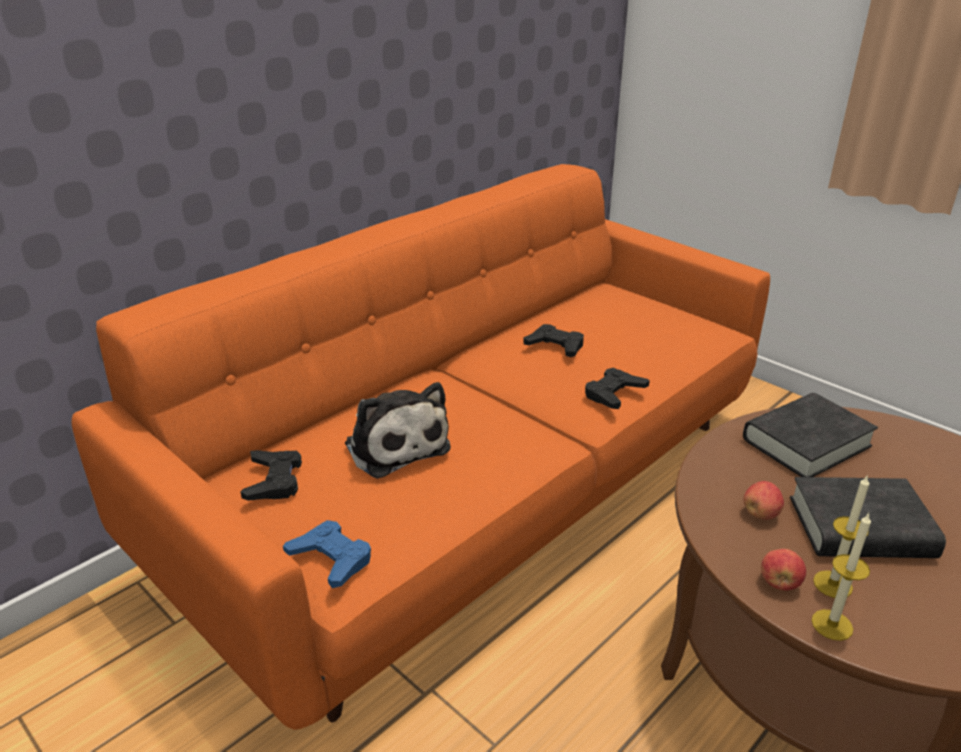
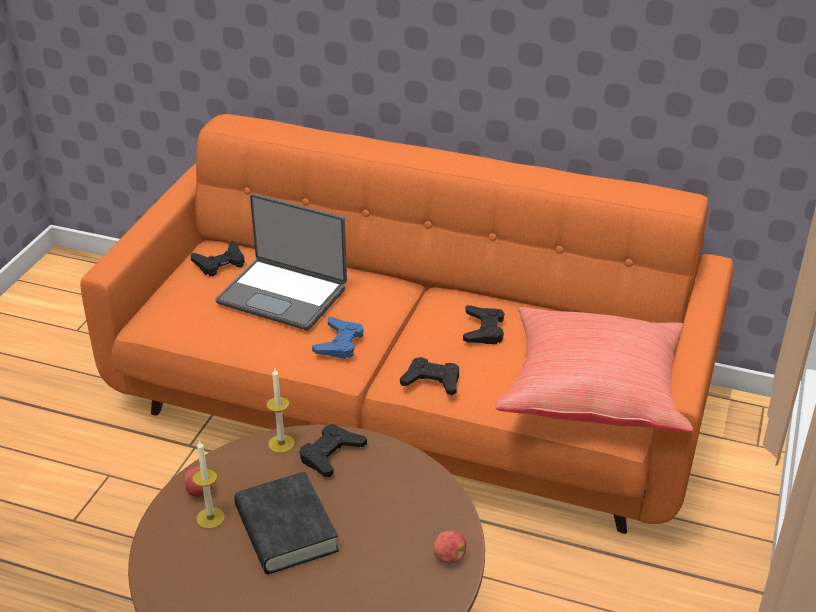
camera: 65 degrees right, 5 degrees up
(331, 558) = (160, 311): blue game controller -> blue game controller (339, 343)
(395, 444) = (283, 294): plush toy -> laptop
(672, 326) = (593, 393): none -> red pillow
(737, 468) = (331, 454): none -> black game controller
(760, 514) = (276, 474): apple -> apple (449, 557)
(806, 442) = (394, 490): black book -> none
(832, 625) = (168, 520): candle -> candle (281, 443)

